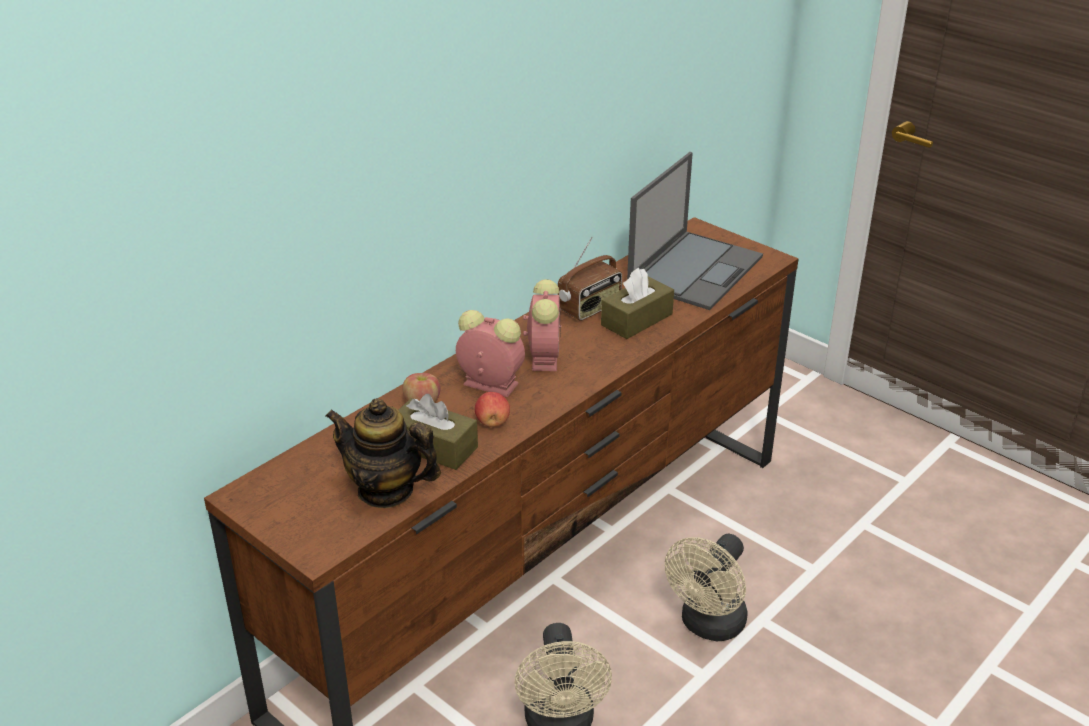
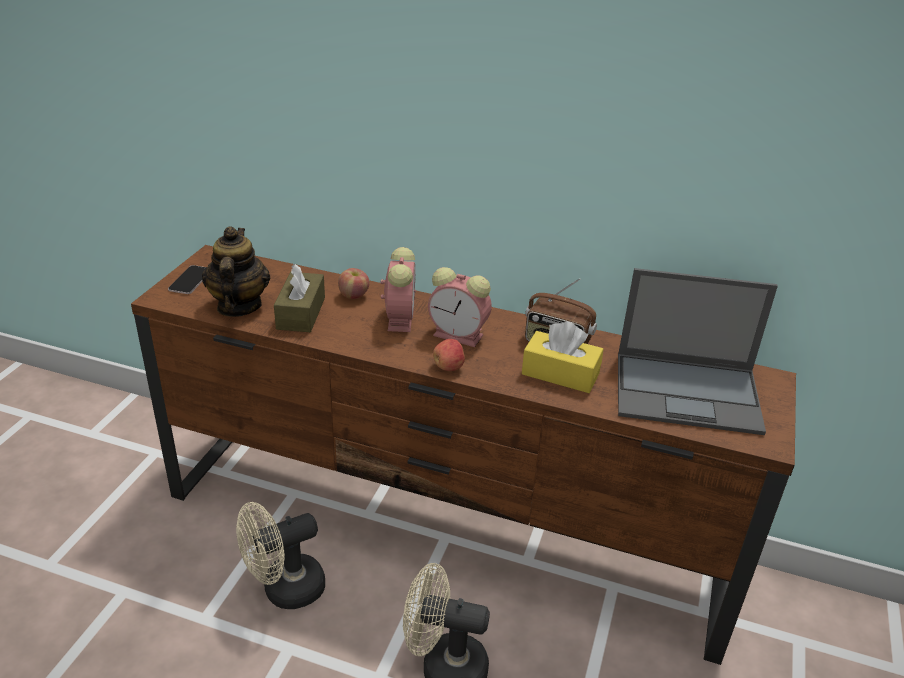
camera: 65 degrees right, 0 degrees up
(294, 521) = (190, 280): none -> phone
(492, 422) = (347, 332): apple -> apple (449, 367)
(544, 356) = (460, 335): alarm clock -> alarm clock turned 45 degrees clockwise
(636, 319) = (560, 373): brown tissue box -> yellow tissue box

